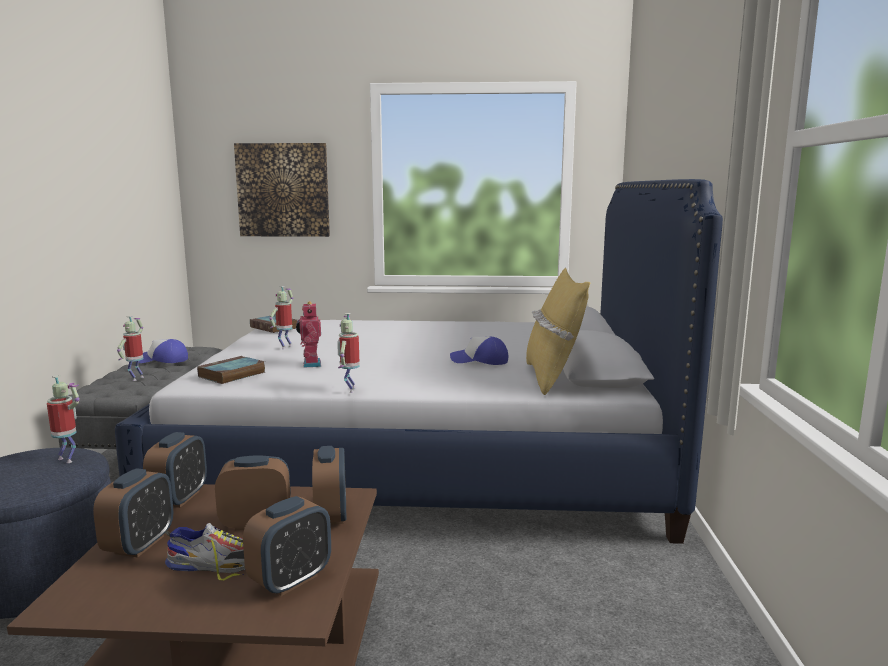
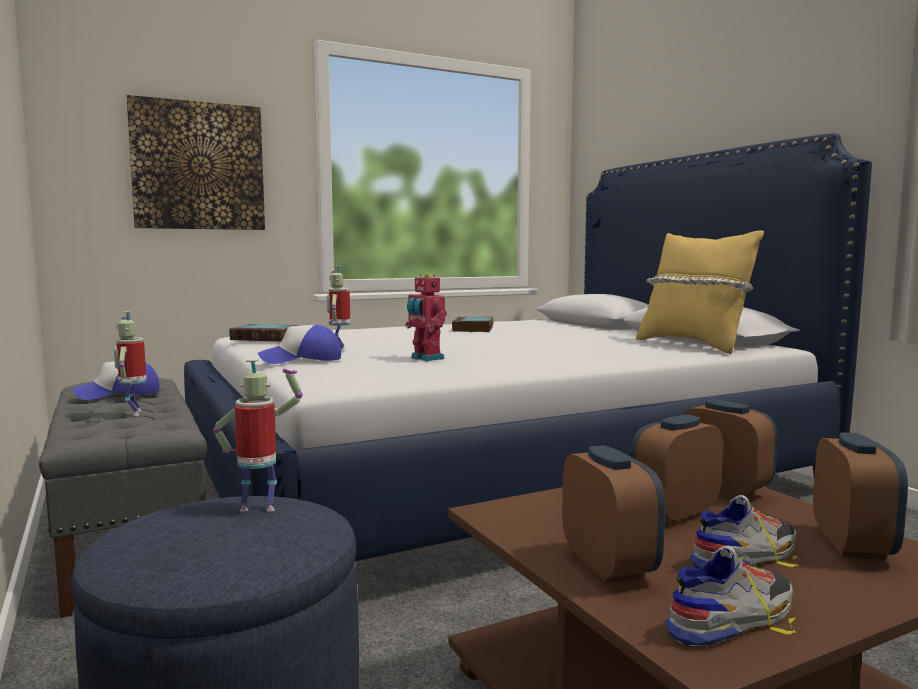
camera: 30 degrees left, 5 degrees down
(116, 594) = (732, 616): none -> shoe
(179, 498) = (519, 515): alarm clock -> none
(231, 375) = (362, 373): book -> book (473, 329)
(350, 389) = (546, 369): toy robot -> none
(480, 361) = (588, 342): cap -> cap (301, 360)

